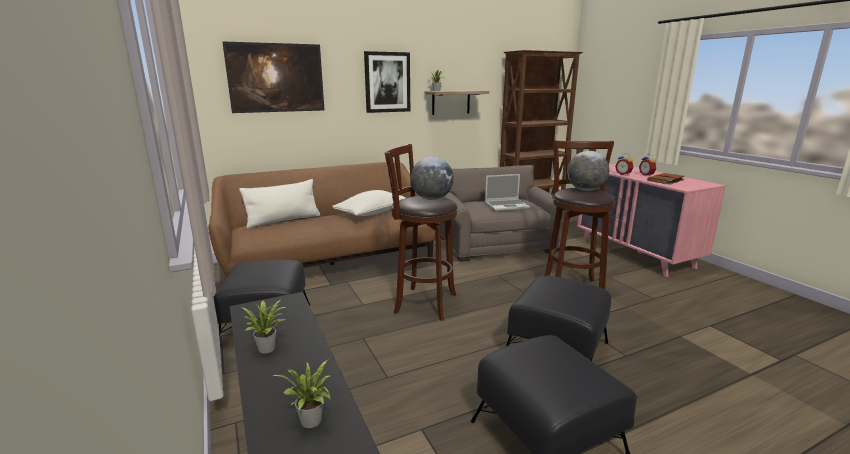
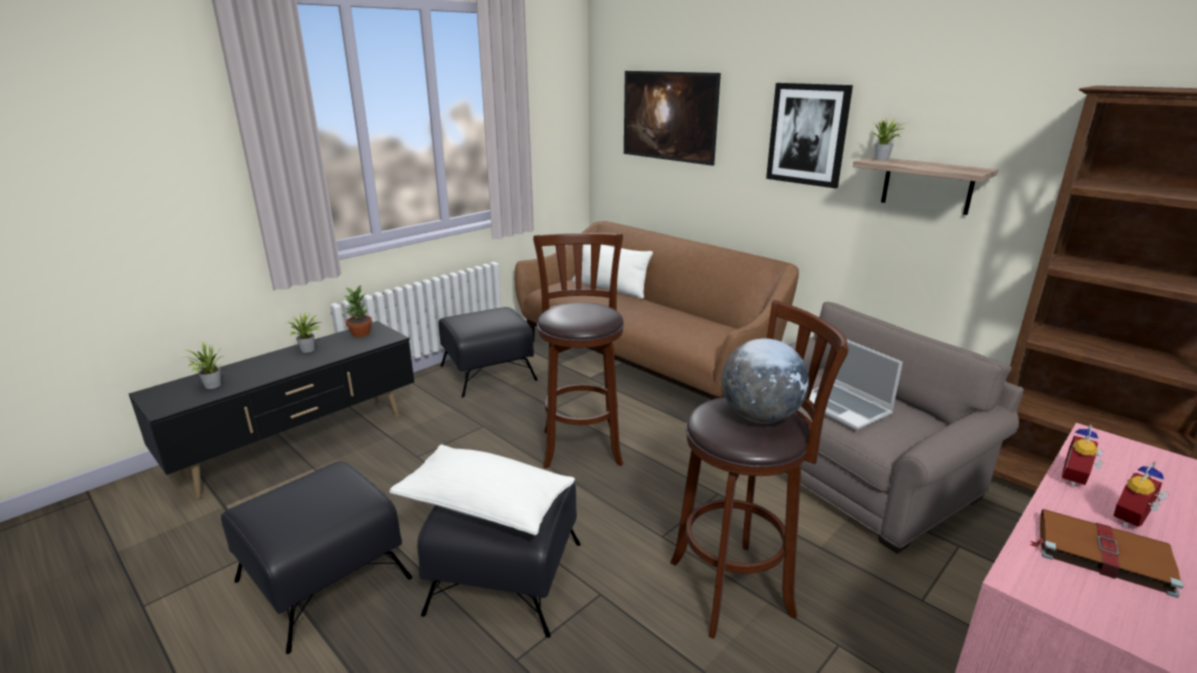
camera: 70 degrees right, 5 degrees up
(258, 315) = (361, 333): none -> potted plant
(371, 213) = (681, 320): white pillow -> white pillow (485, 505)
(432, 199) = (585, 314): globe -> none

